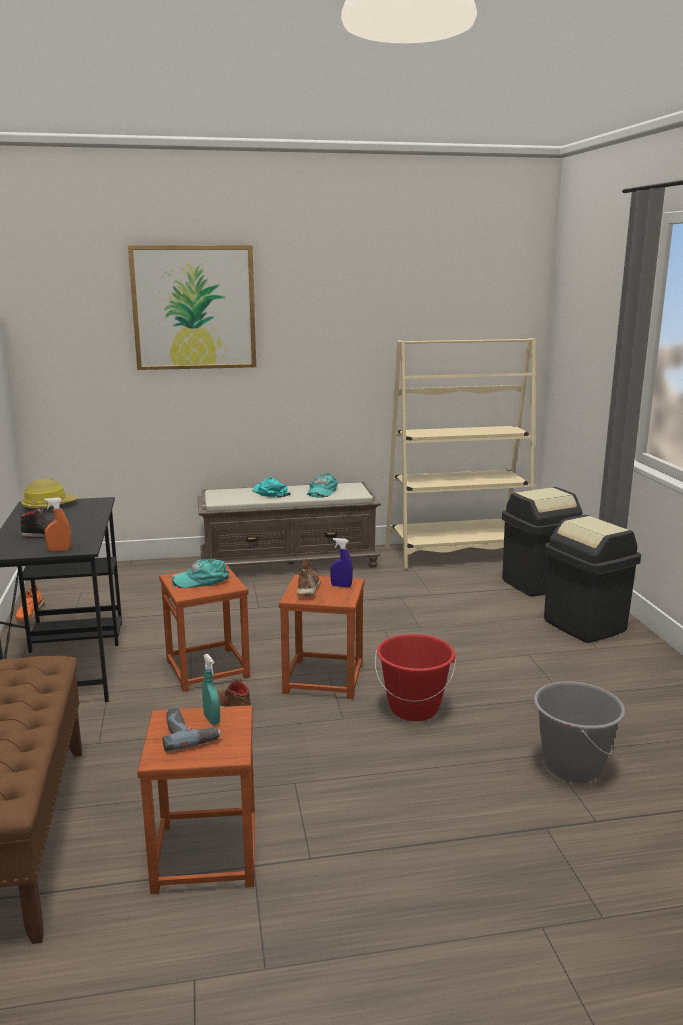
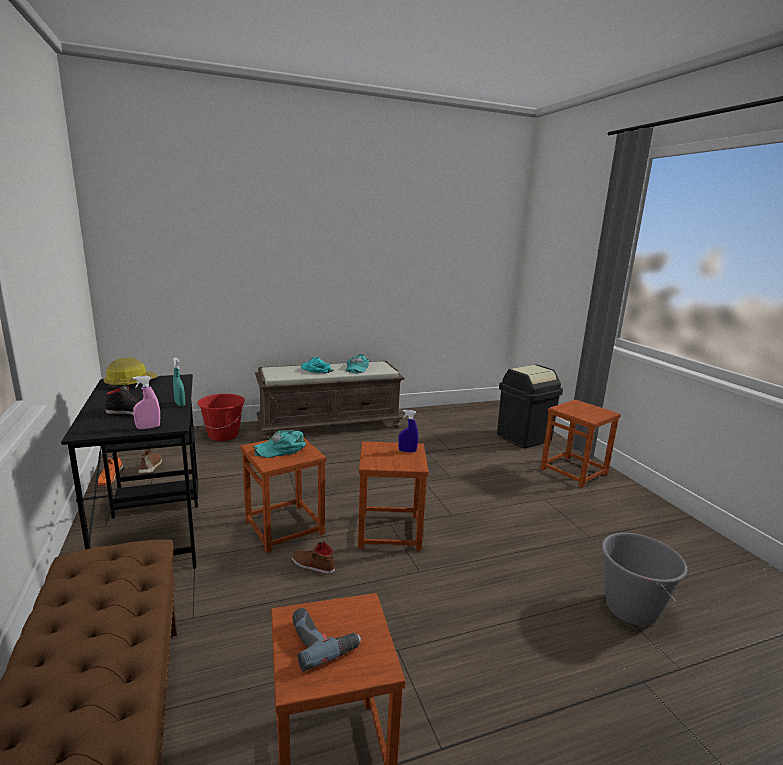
camera: 10 degrees left, 0 degrees up
(59, 550) = (148, 427): orange spray bottle -> pink spray bottle
(194, 308) = (254, 216): picture -> none
(212, 720) = (341, 617): turquoise spray bottle -> turquoise spray bottle (180, 404)
(308, 588) = (380, 454): brown shoe -> brown shoe (151, 467)
(414, 708) = (476, 557): red bucket -> red bucket (223, 435)
(457, 553) = (455, 415): beige bookcase -> none
(585, 625) = (574, 471): black trash can -> brown stool

